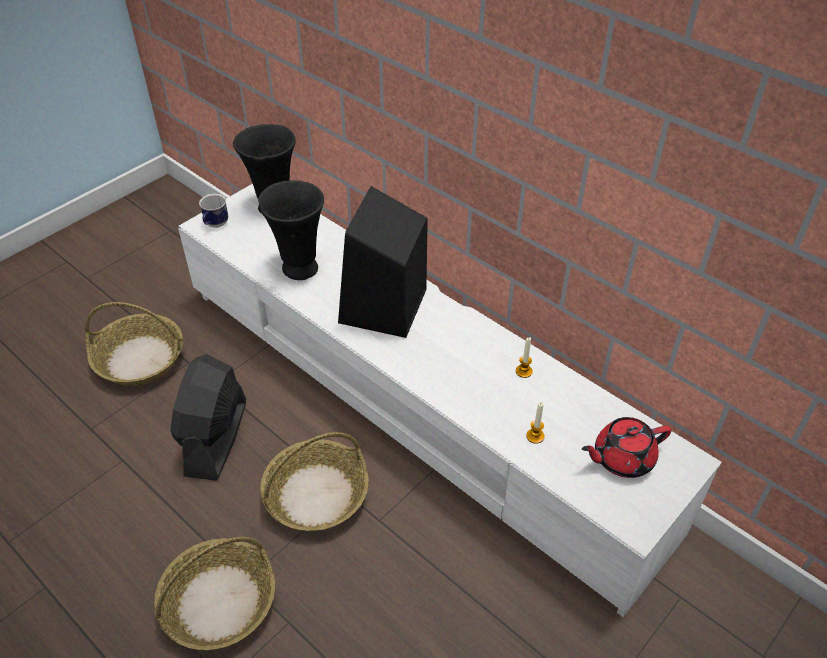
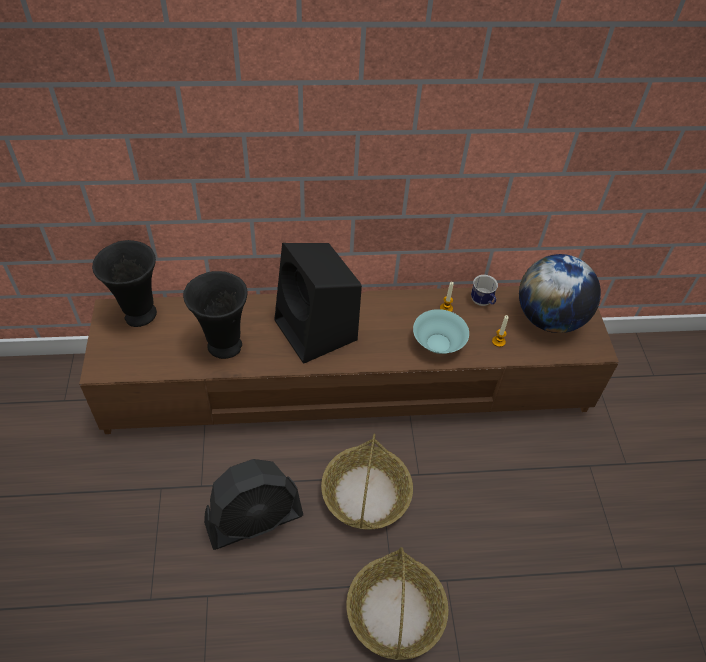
camera: 50 degrees left, 5 degrees up
(139, 359) = (117, 519): basket -> none
(215, 225) = (111, 361): mug -> mug (483, 302)
(216, 438) = (254, 520): black fan -> black fan turned 75 degrees counterclockwise
(414, 402) = (349, 386): white tv stand -> brown tv stand
(472, 394) = (438, 344): none -> turquoise bowl
(622, 458) = (549, 318): red teapot -> globe

